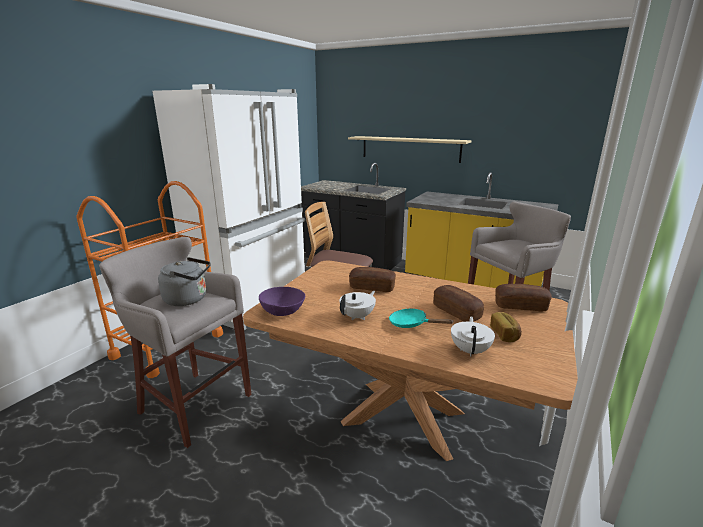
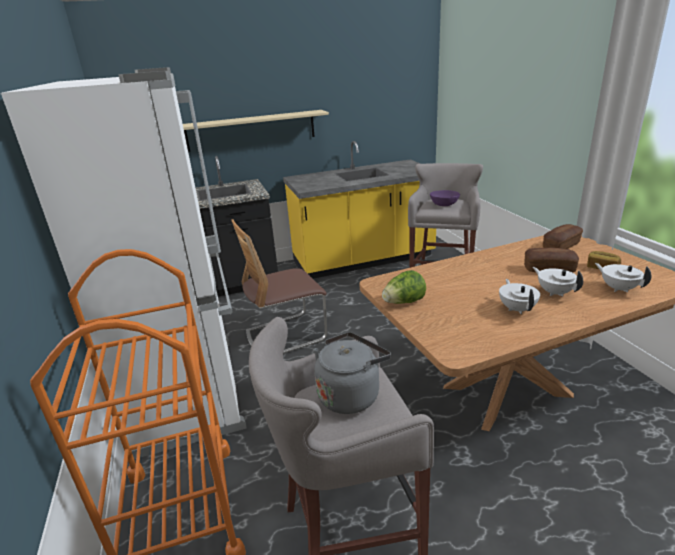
camera: 45 degrees left, 5 degrees up
(283, 311) = (464, 341): purple bowl -> purple bowl (444, 204)
(312, 279) = (404, 302): none -> lettuce
(372, 287) = (461, 282): bread -> none
(411, 324) = (554, 292): turquoise frying pan -> white teapot

